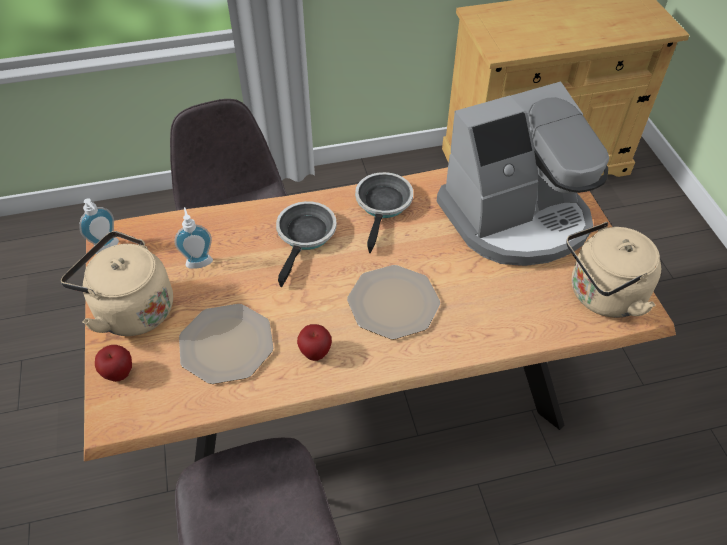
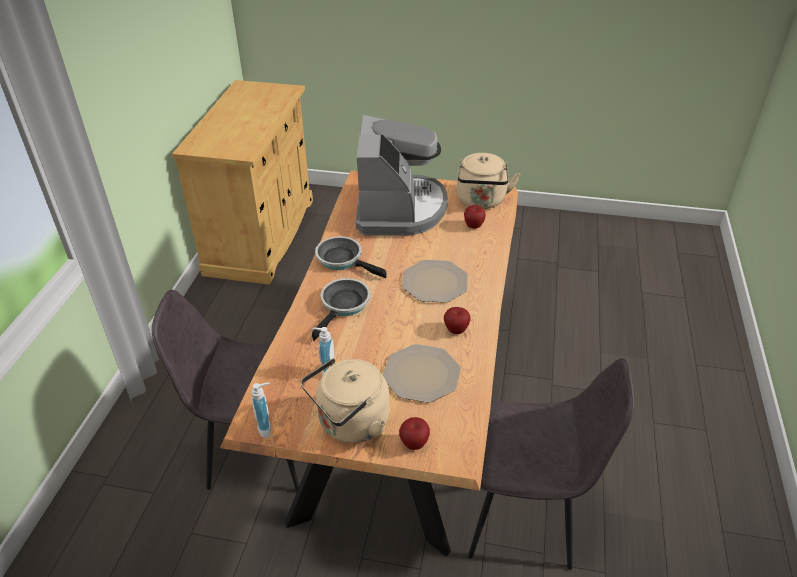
camera: 65 degrees left, 10 degrees down
(305, 236) = (344, 306): frying pan -> frying pan turned 75 degrees clockwise
(536, 305) = (473, 226): none -> apple

